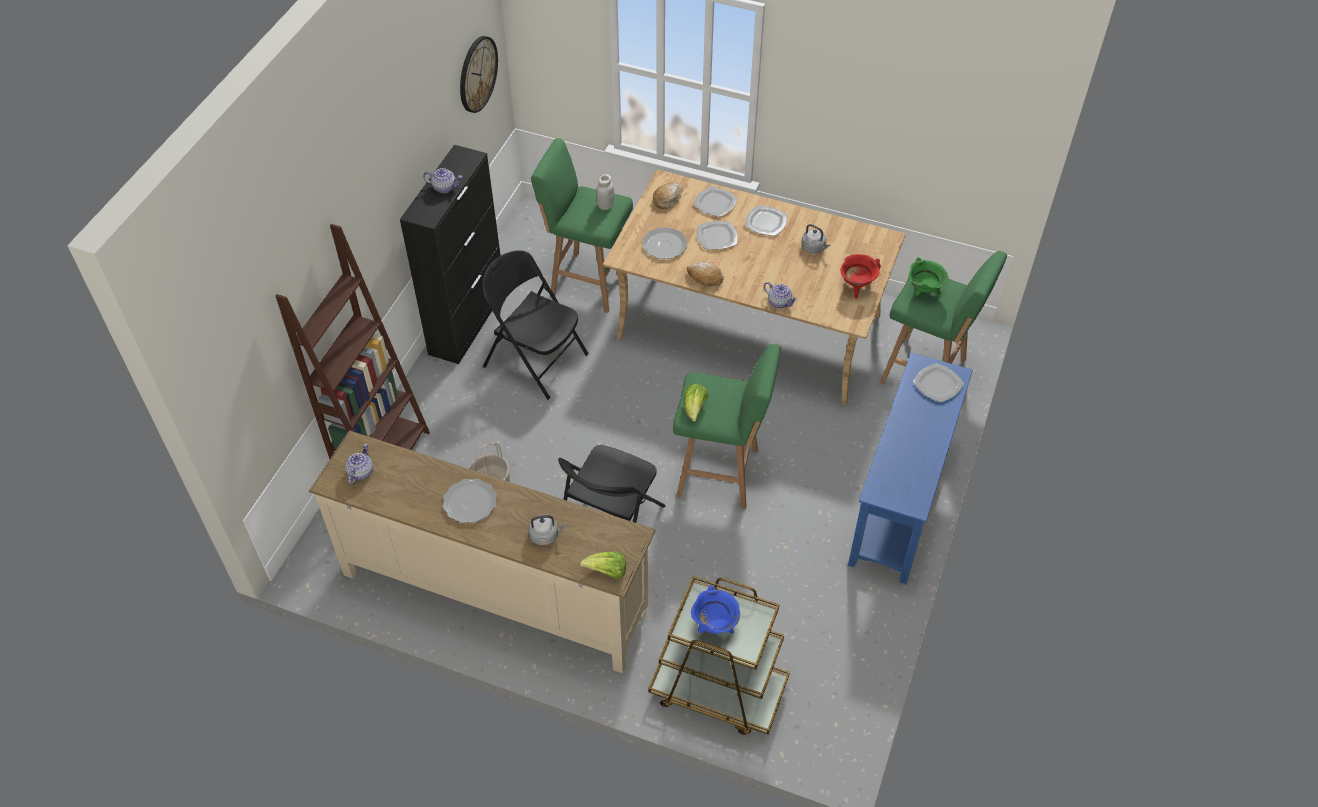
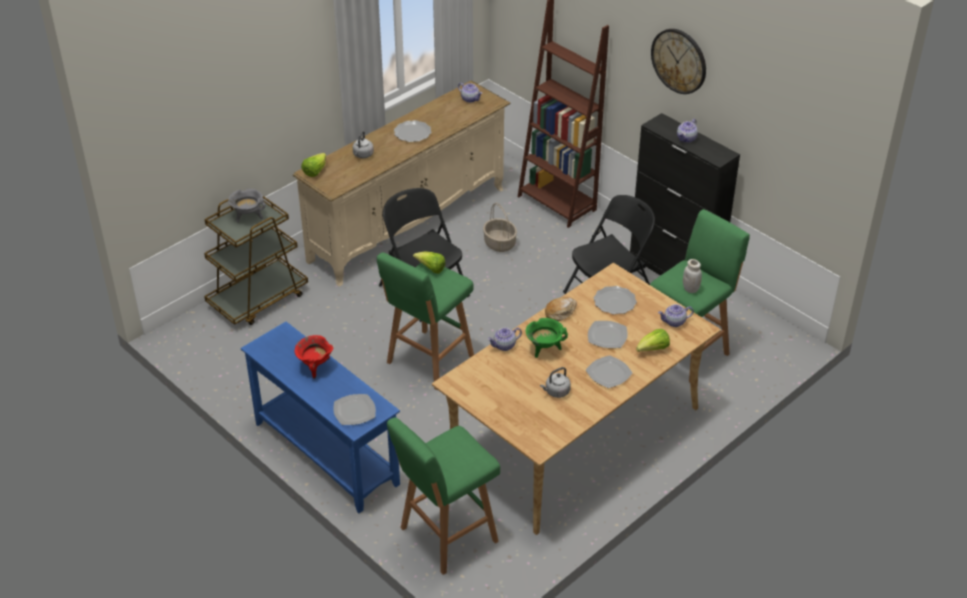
camera: 115 degrees right, 10 degrees down
(477, 74) = (804, 159): wall clock -> wall clock (679, 61)
(668, 199) = (674, 322): bread -> teapot
(714, 626) = (248, 216): blue cooking pot -> grey cooking pot
(715, 202) = (653, 350): plate -> lettuce
(856, 287) = (491, 400): red cooking pot -> red cooking pot (315, 367)
(923, 292) = (461, 450): green cooking pot -> green cooking pot (544, 349)

